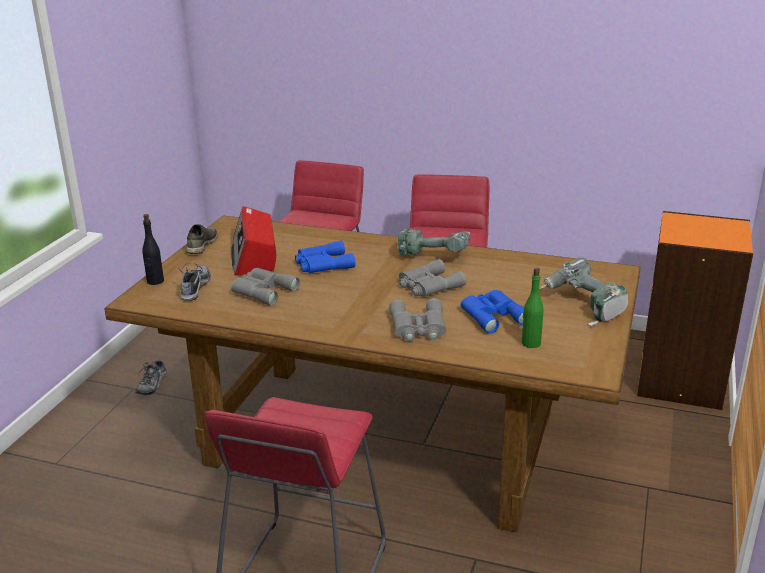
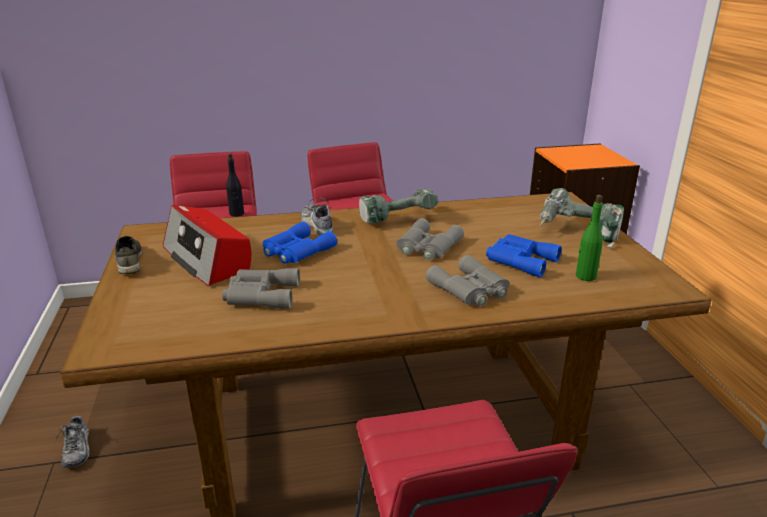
camera: 30 degrees left, 0 degrees up
(155, 281) = (107, 318): black bottle -> black bottle (236, 214)
(195, 288) = (171, 313): shoe -> shoe (317, 225)

